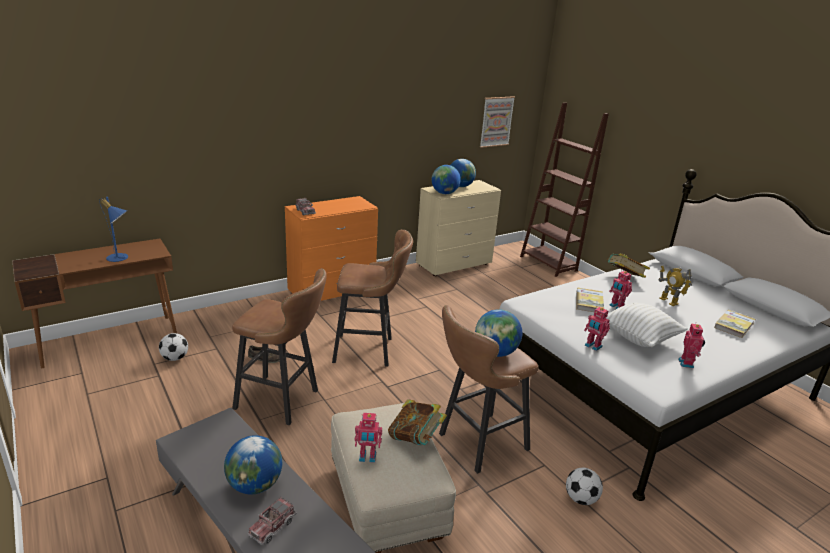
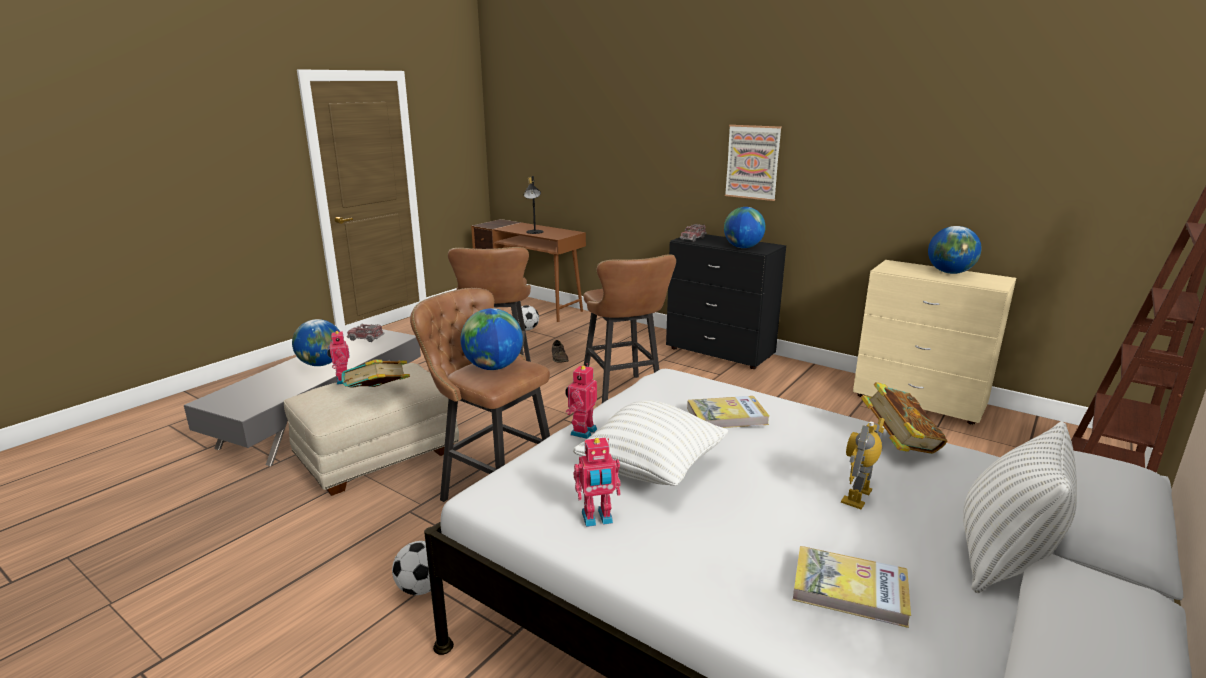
camera: 70 degrees right, 5 degrees down
(120, 258) = (534, 232): blue table lamp -> black table lamp
(272, 527) = (274, 379): toy truck -> toy truck (366, 338)
(332, 291) = (720, 353): orange dresser -> black dresser
(444, 193) = (895, 270): globe -> globe (742, 247)
(496, 121) = (1078, 177): picture -> picture (752, 162)
(616, 306) = (745, 440): toy robot -> none
(709, 293) = (1003, 558): none -> white pillow

